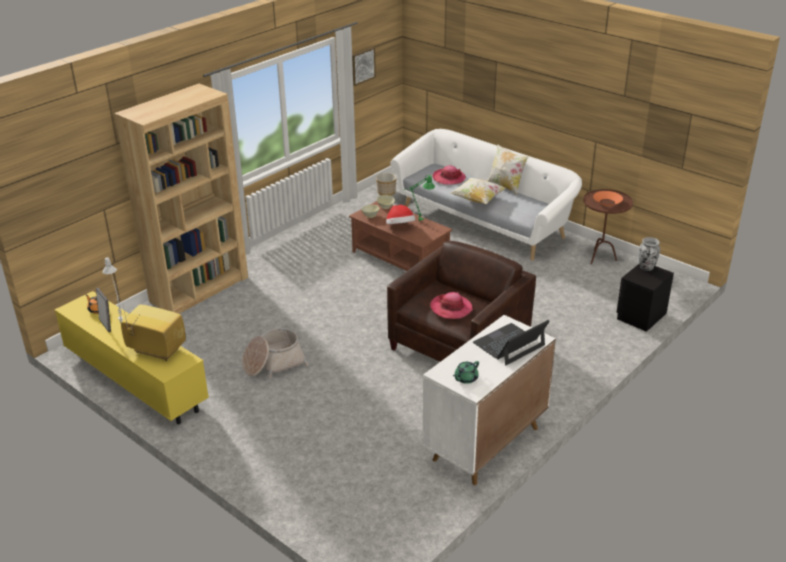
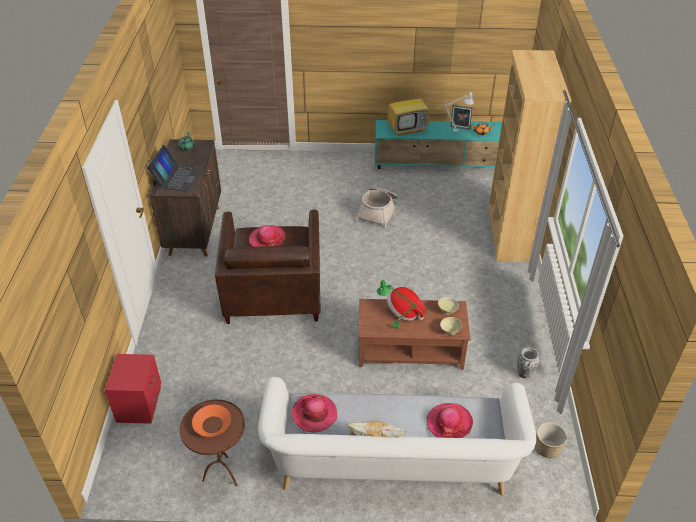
camera: 140 degrees right, 10 degrees up
(135, 380) = (438, 165): yellow tv stand -> turquoise tv stand
(362, 65) = (620, 319): picture -> none
(477, 200) = (380, 401): pillow -> none
(485, 444) = (194, 230): white cabinet -> brown cabinet
(527, 210) = (314, 414): none -> hat
(640, 315) = (140, 404): black nightstand -> red nightstand
(646, 268) = (134, 381): vase -> vase (524, 374)

